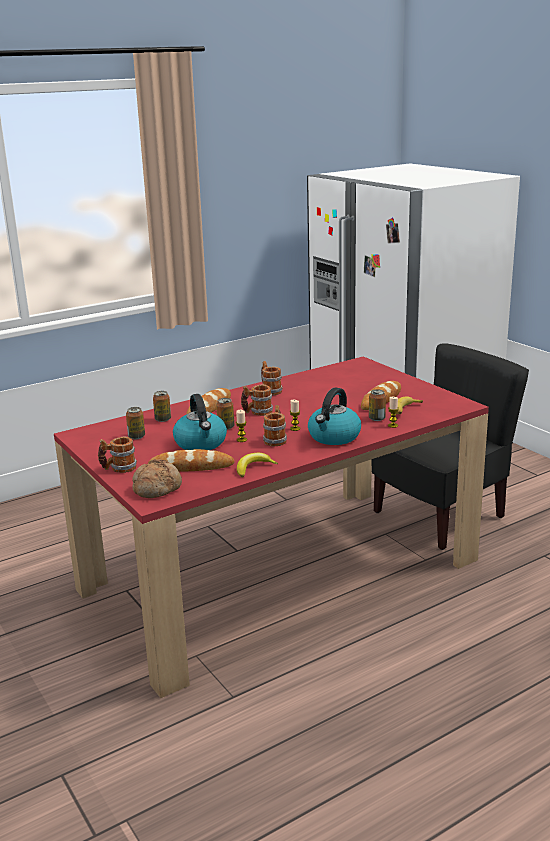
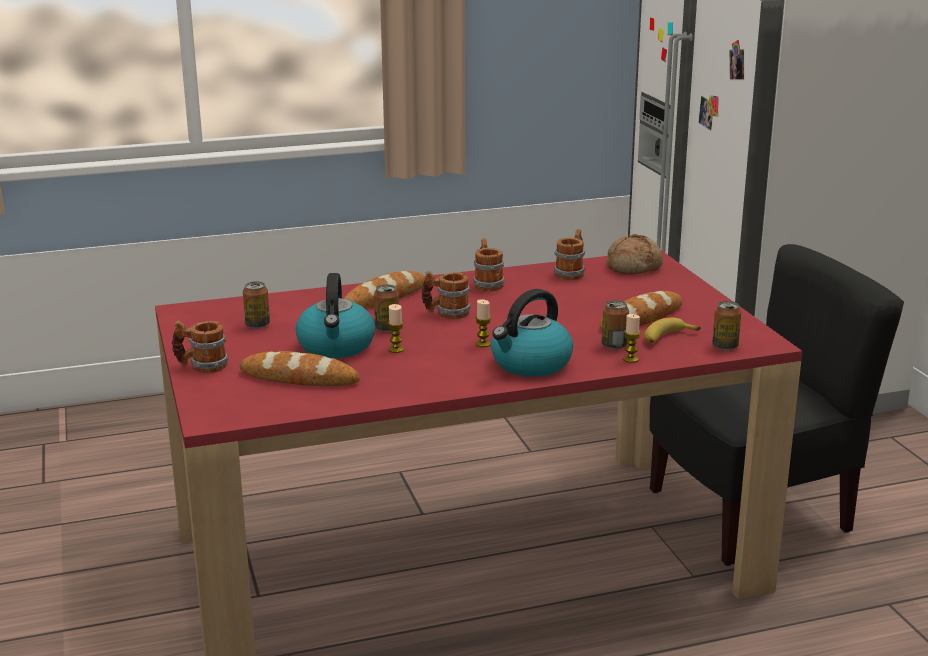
camera: 15 degrees right, 0 degrees up
(157, 488) = (232, 401): bread -> bread (633, 267)
(163, 419) = (310, 305): can -> can (725, 346)
(253, 468) = (382, 393): banana -> none
(276, 439) = (444, 356): mug -> mug (571, 273)

